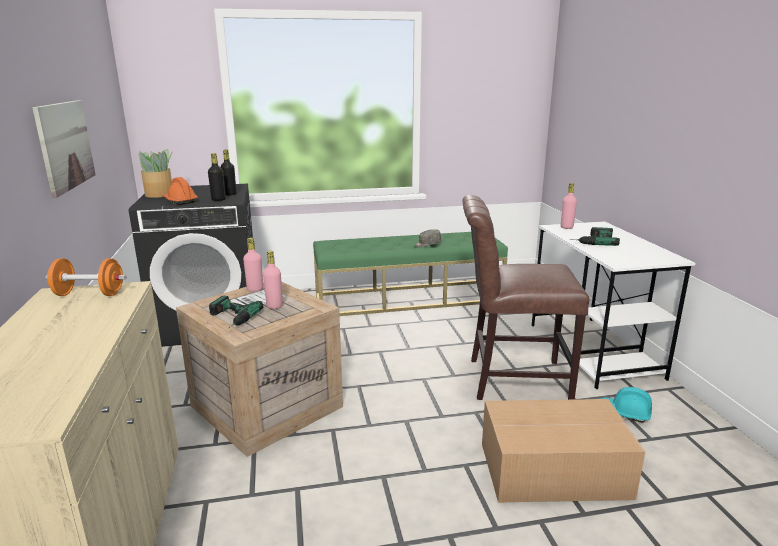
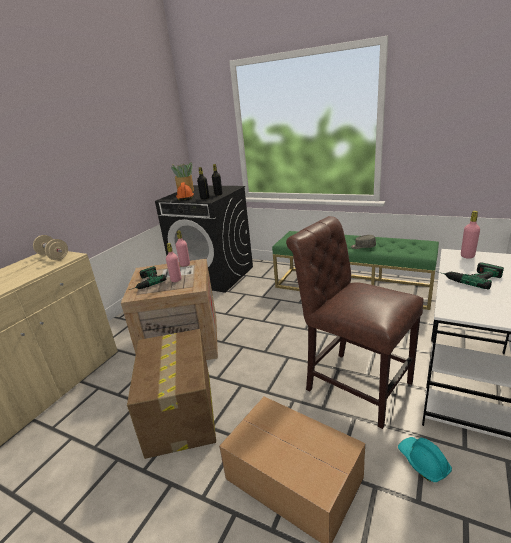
camera: 40 degrees right, 5 degrees up
(65, 145) = (100, 165): picture -> none
(89, 294) = (53, 257): orange dumbbell -> beige dumbbell
(371, 474) = (180, 413): none -> cardboard box

